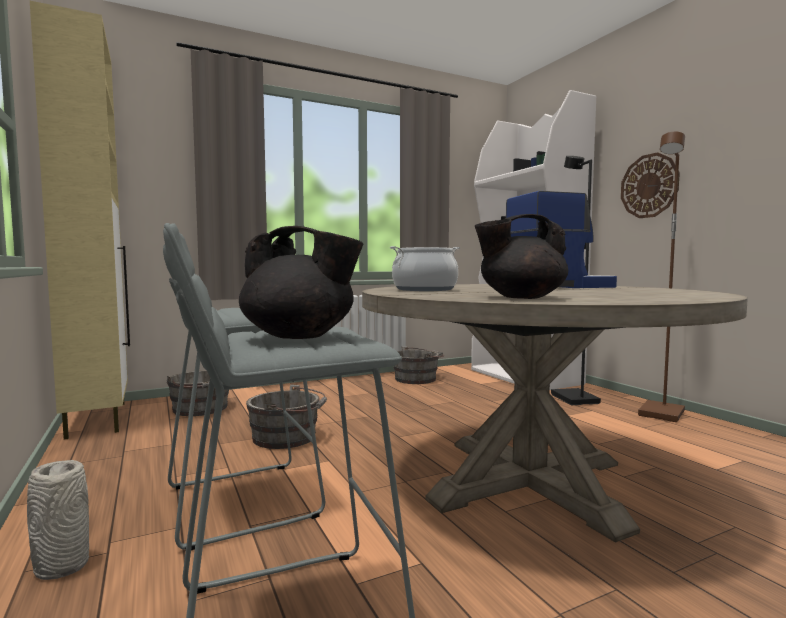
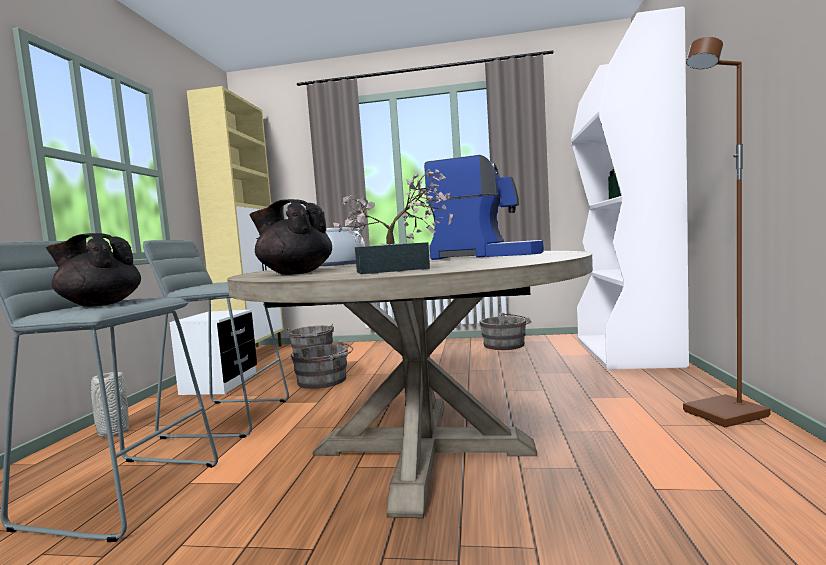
camera: 35 degrees right, 0 degrees up
(126, 465) = (220, 384): none -> white nightstand
(300, 337) = (100, 304): black teapot -> black teapot turned 135 degrees clockwise
(573, 399) = (635, 382): black floor lamp -> none
(643, 296) = (401, 269): none -> potted plant
(649, 186) = (736, 109): wall clock -> none

